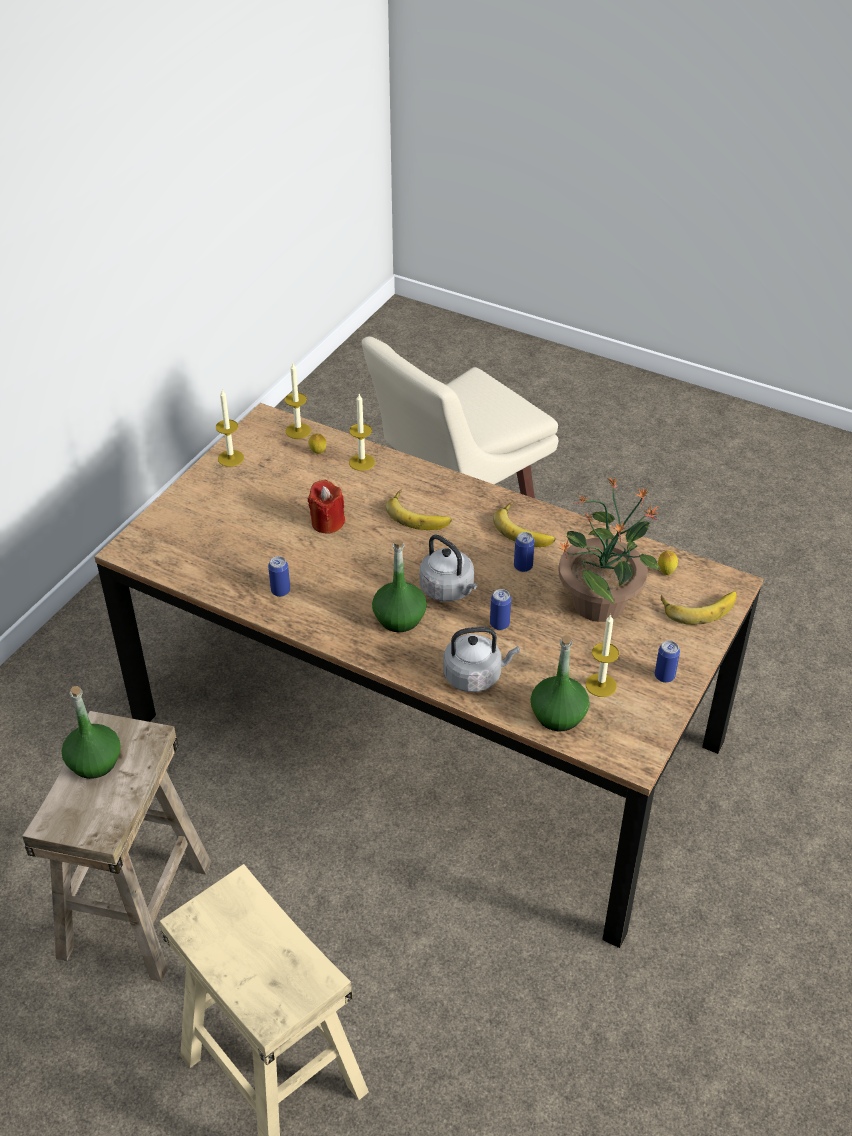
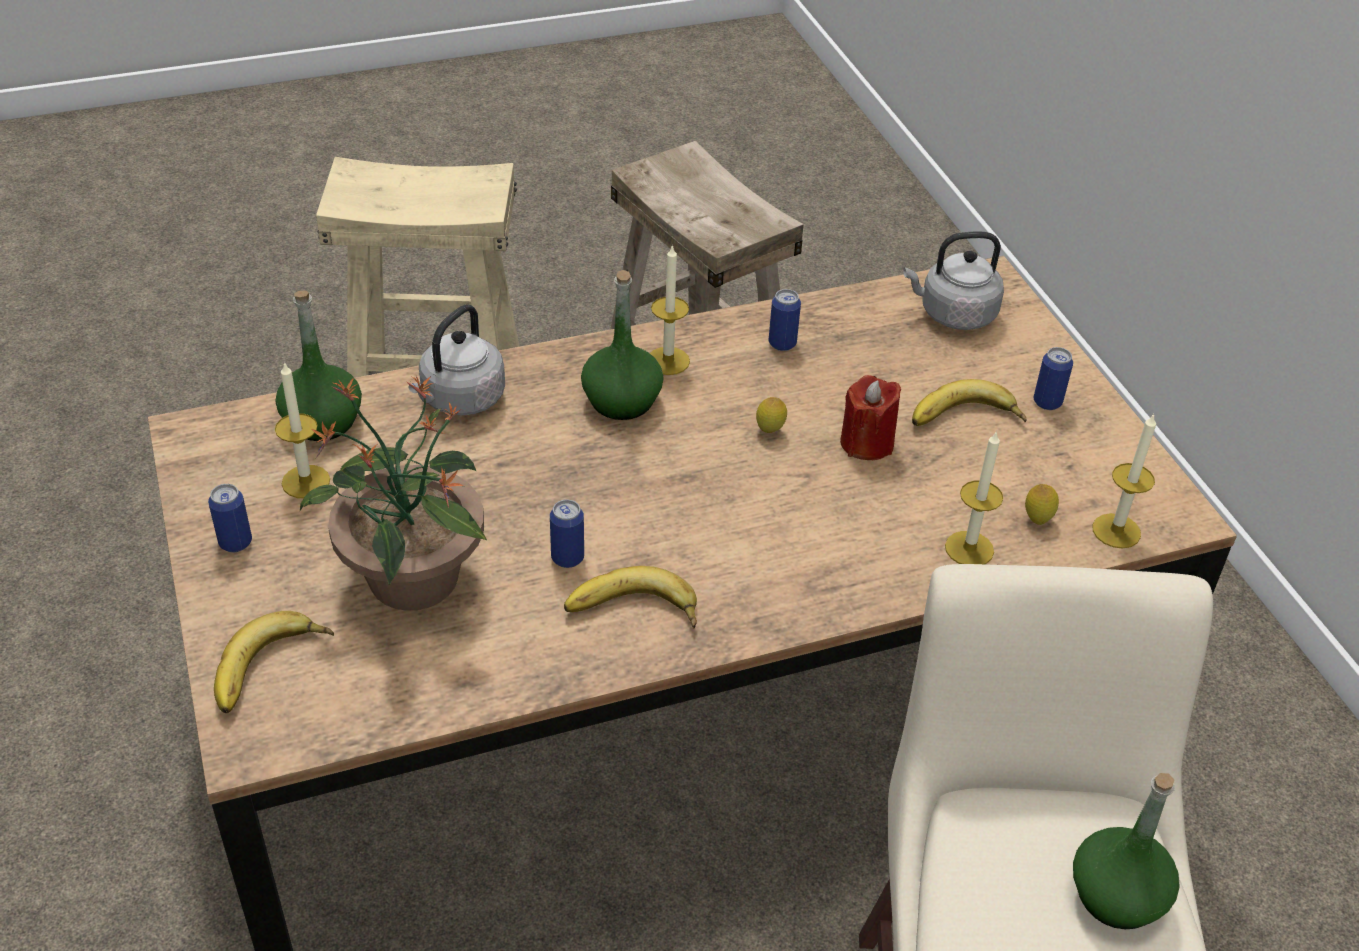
camera: 130 degrees right, 0 degrees up
(95, 762) = (733, 204): green bottle -> green bottle (1117, 896)
(231, 458) = (1106, 436): candle -> candle (668, 361)
(419, 514) = (788, 532): banana -> banana (966, 420)
(449, 590) = (613, 465): grey kettle -> grey kettle (953, 314)
(499, 624) = (504, 469): can -> can (1047, 402)
(666, 572) = (367, 692): lemon -> lemon (770, 431)

